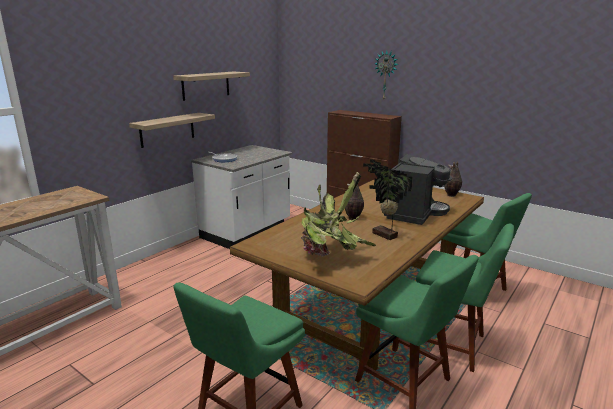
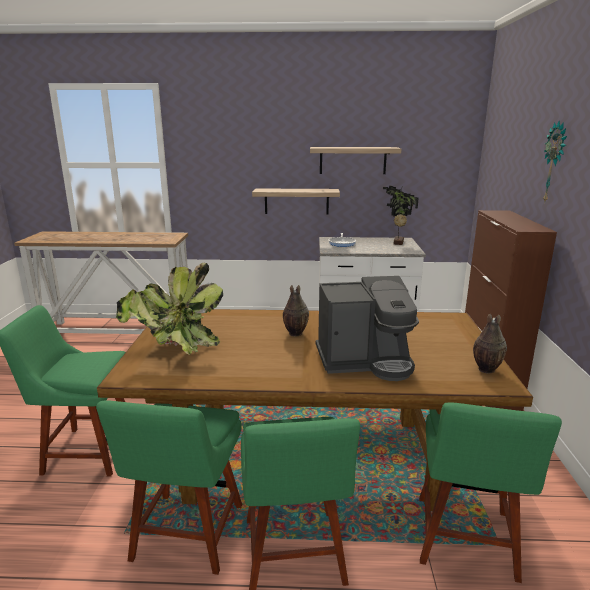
camera: 55 degrees right, 0 degrees up
(384, 236) = (263, 360): potted plant -> potted plant (397, 242)

